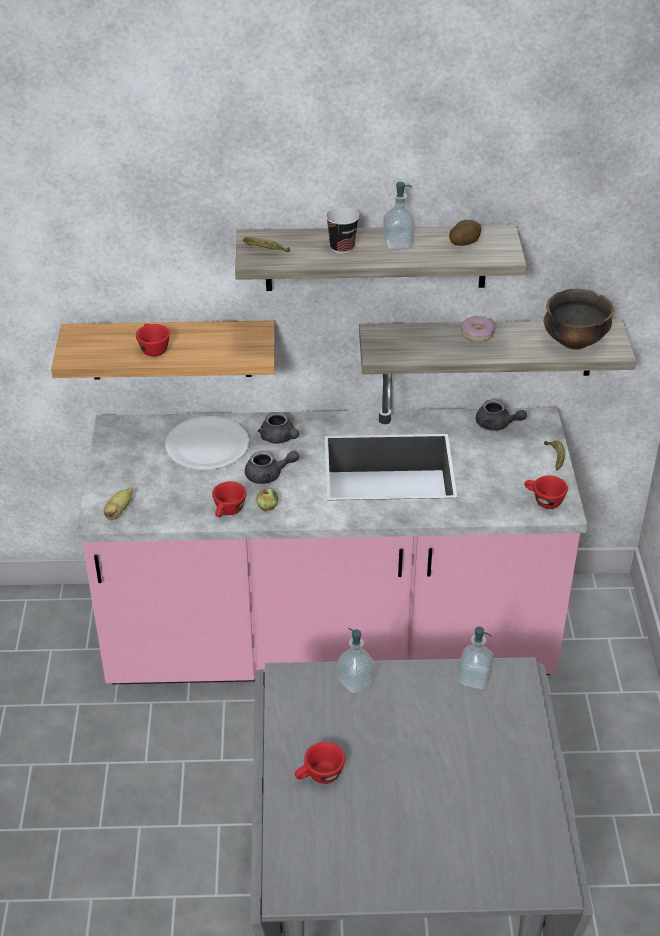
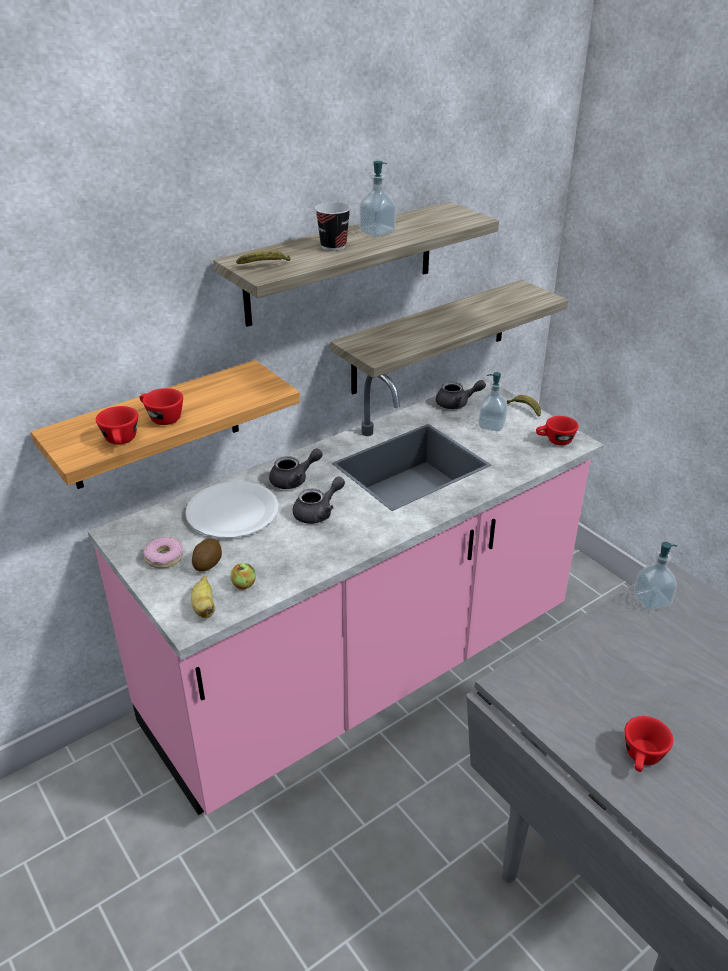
camera: 35 degrees left, 5 degrees down
(228, 511) = (315, 558): red cup -> red cup (121, 441)
(267, 507) = (346, 538): apple -> apple (244, 584)
(279, 438) = (294, 480): grey teapot -> grey teapot turned 45 degrees counterclockwise
(355, 681) = (569, 654): soap dispenser -> soap dispenser (491, 425)
(464, 242) = (428, 218): potato -> potato (207, 563)
(477, 333) = (434, 318): donut -> donut (164, 557)
(574, 342) = (510, 301): bowl -> none

